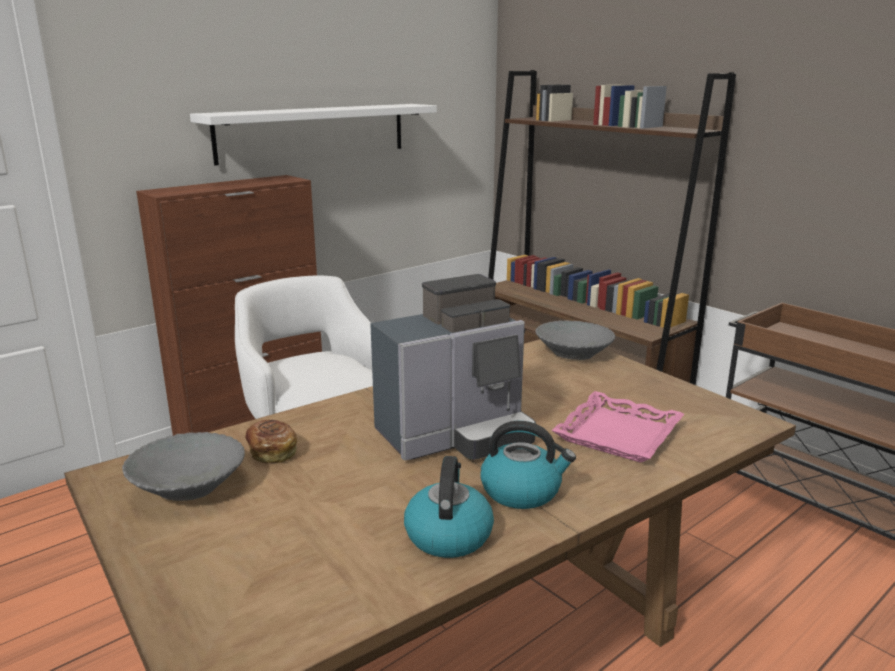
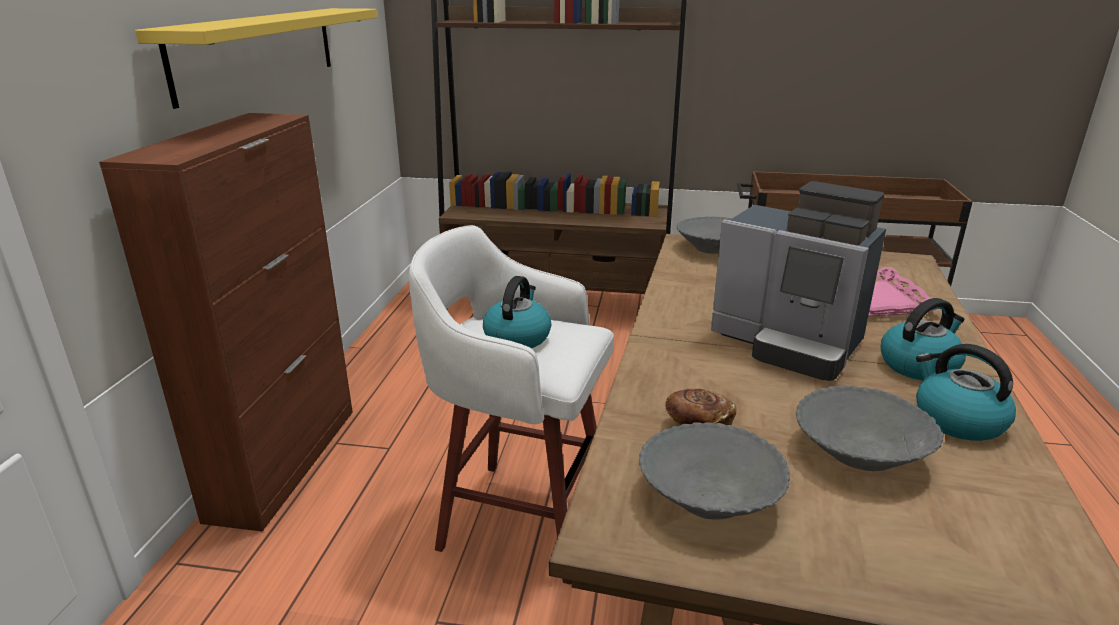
camera: 40 degrees left, 5 degrees up
(314, 132) = (259, 50): white shelf -> yellow shelf
(314, 368) = (517, 337): none -> kettle
(325, 514) = (859, 453): none -> grey bowl
(456, 435) = (789, 344): coffee machine -> coffee machine turned 105 degrees clockwise

